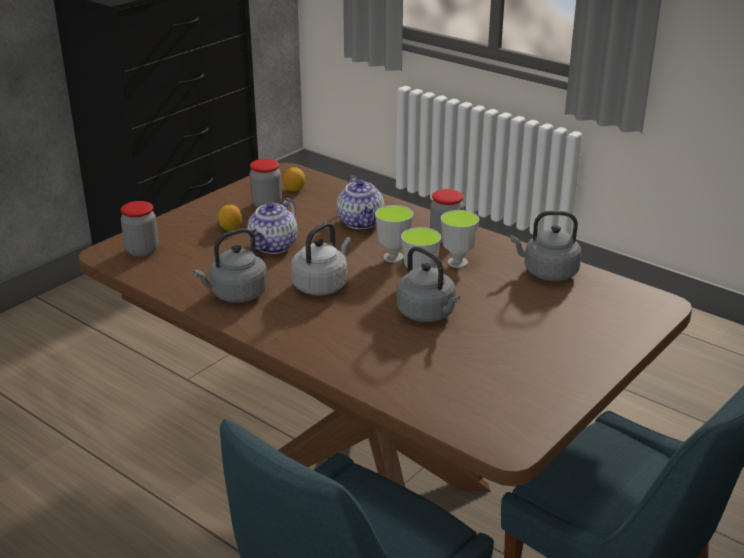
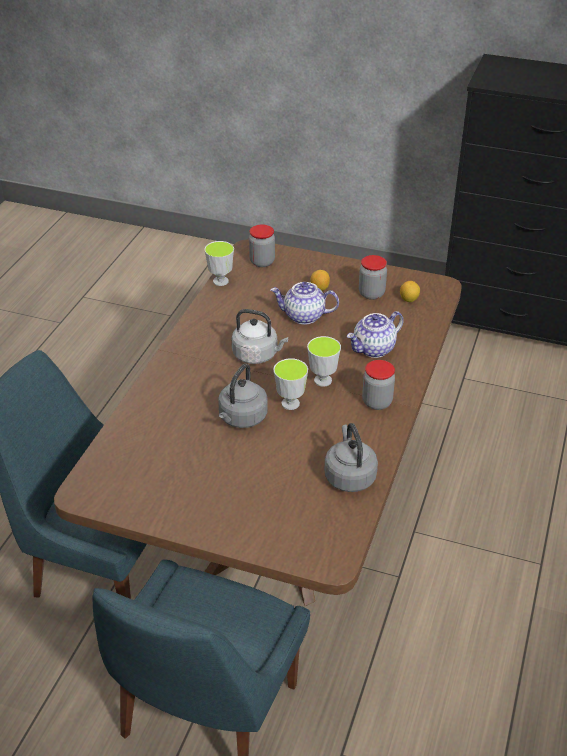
camera: 70 degrees right, 10 degrees up
(236, 295) = (223, 320): grey kettle -> none
(457, 263) = (335, 418): cup -> cup (220, 281)

